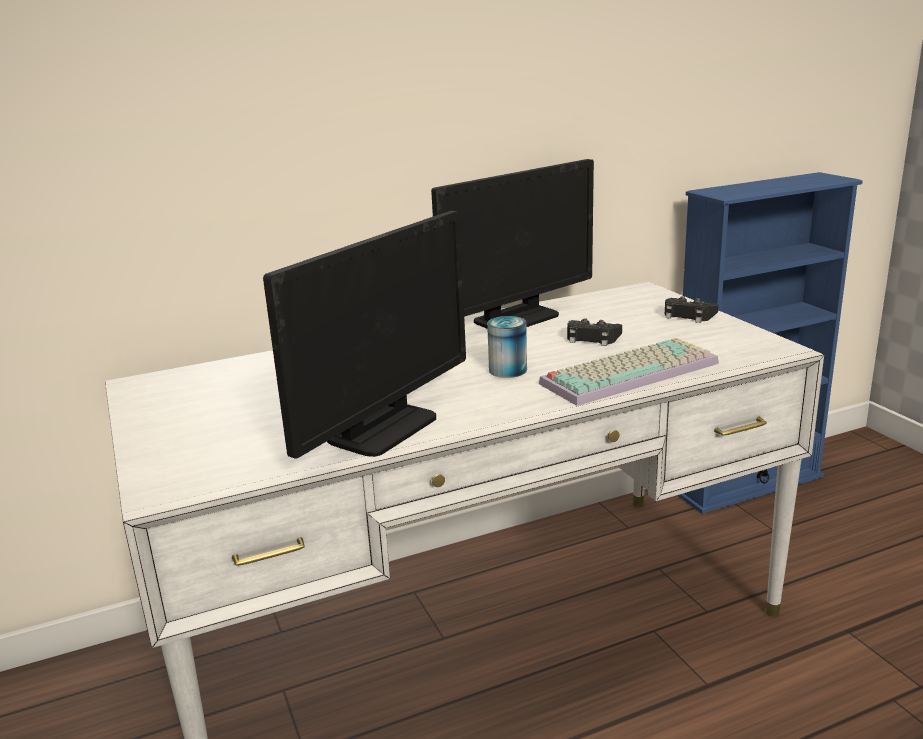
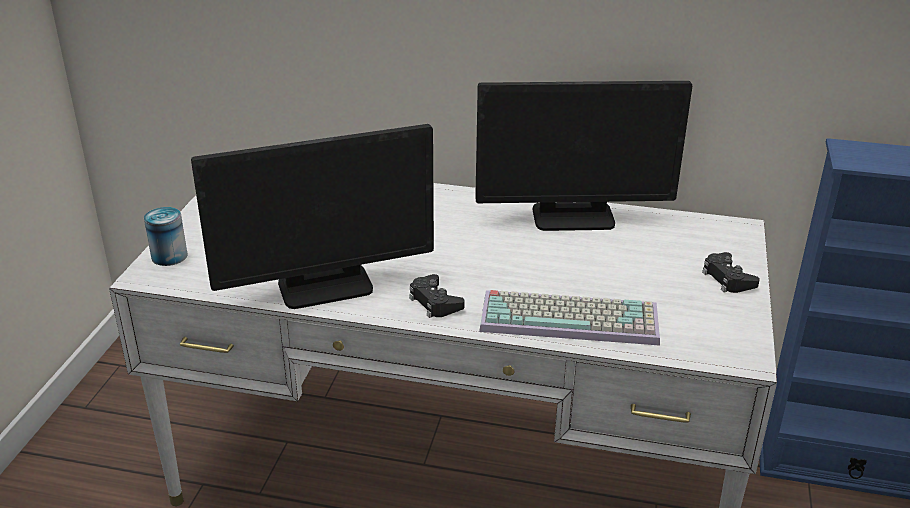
camera: 35 degrees right, 10 degrees up
(508, 370) = (483, 271): can -> can (169, 256)
(592, 338) = (599, 267): black game controller -> black game controller (434, 302)

